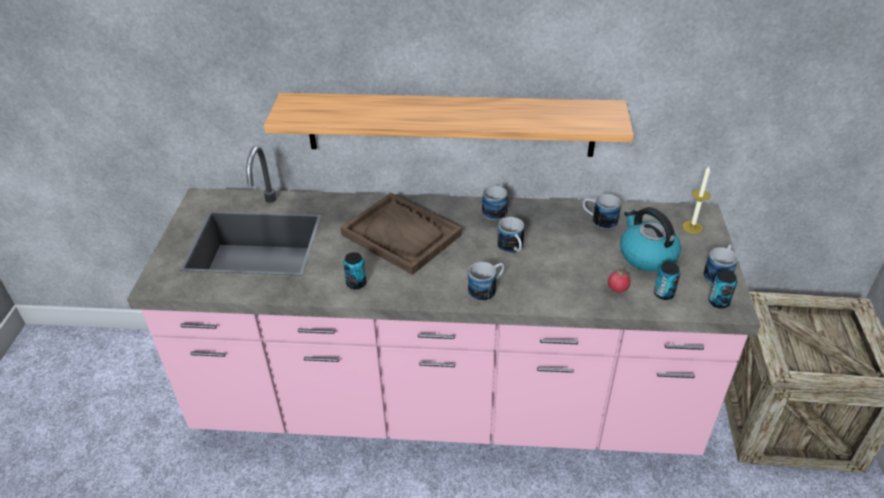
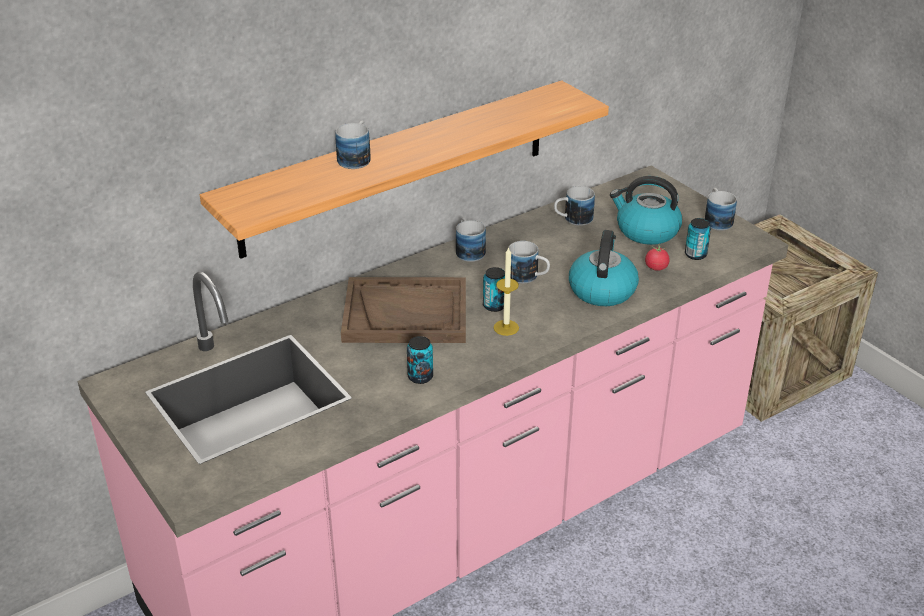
camera: 40 degrees left, 5 degrees down
(487, 289) = (550, 321): mug -> mug (356, 158)
(553, 284) = (602, 290): none -> kettle
(692, 227) = (654, 192): candle -> candle (506, 327)
(718, 302) = (741, 242): can -> can (494, 306)

